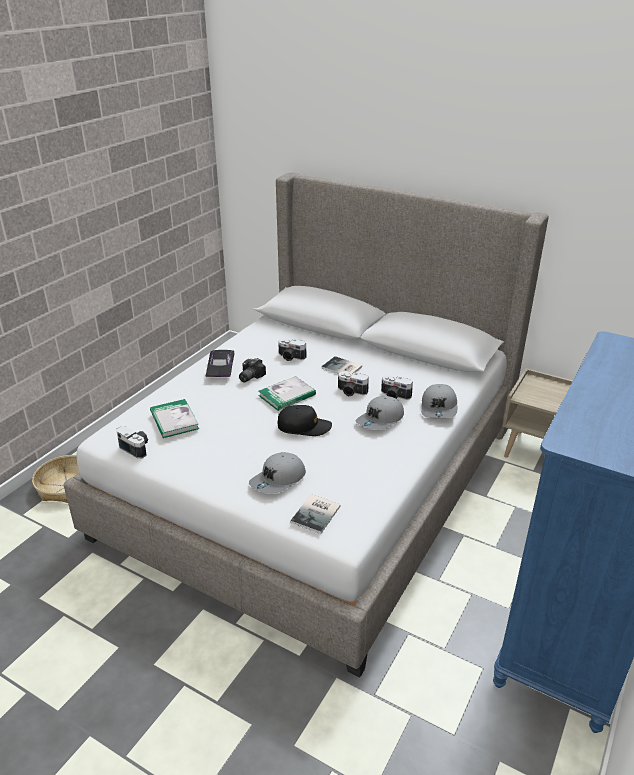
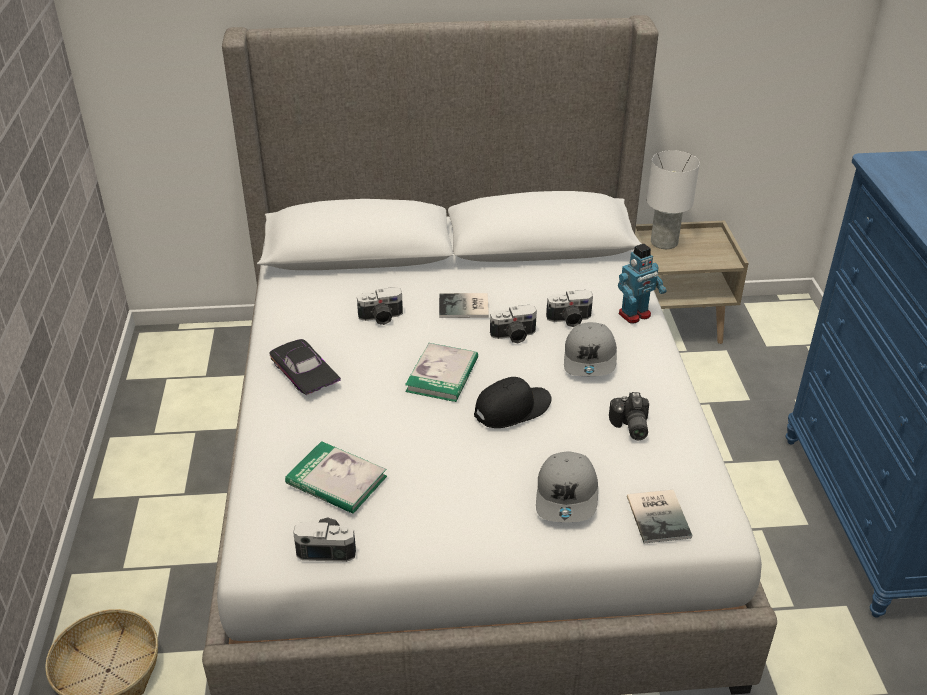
camera: 35 degrees left, 5 degrees up
(249, 377) = (359, 369): camera -> camera (629, 427)
(439, 408) = (635, 315): grey cap -> toy robot
(539, 386) = (664, 243): none -> white table lamp

